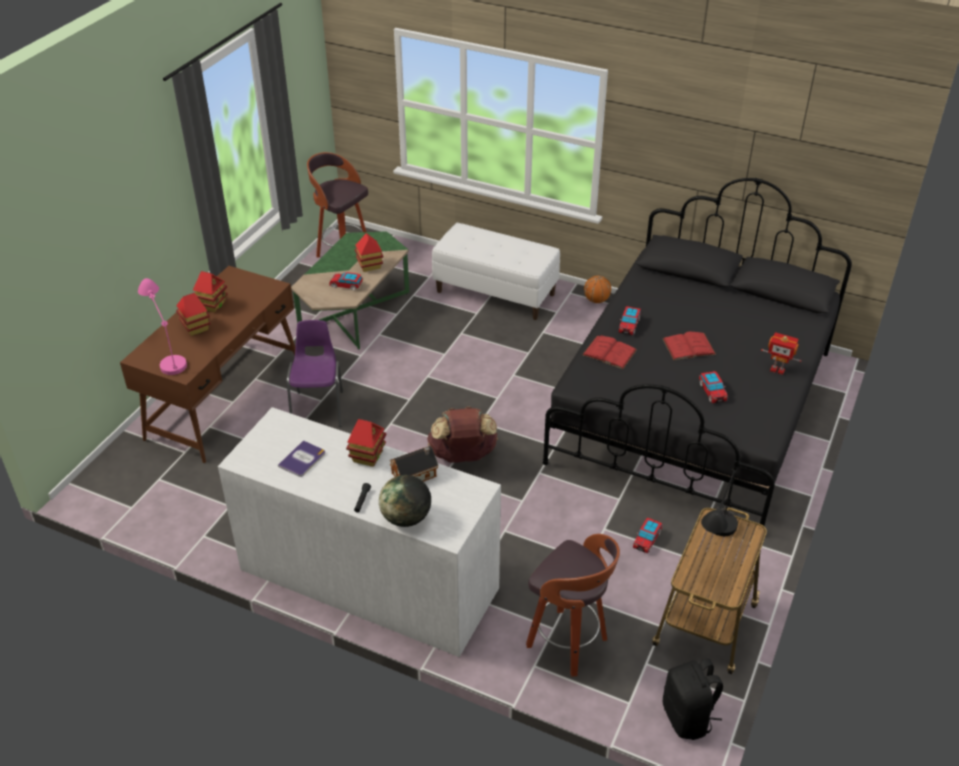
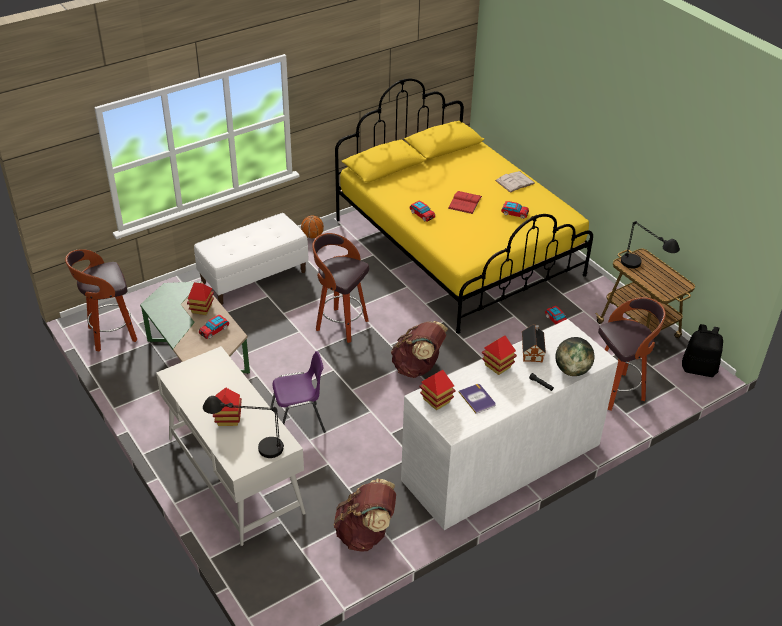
camera: 60 degrees left, 0 degrees up
(167, 353) = (248, 447): pink table lamp -> black table lamp
(202, 514) = (365, 534): none -> brown backpack
(212, 305) = (205, 399): toy house -> toy house (436, 400)
(225, 398) = (235, 474): brown desk -> white desk
(318, 408) = (299, 422): purple chair -> purple chair turned 135 degrees clockwise
(478, 376) = (340, 325): none -> stool
(609, 352) = (442, 234): red book -> none
(693, 407) = (457, 247): black bed -> yellow bed
(777, 369) = (515, 182): toy robot -> white book

